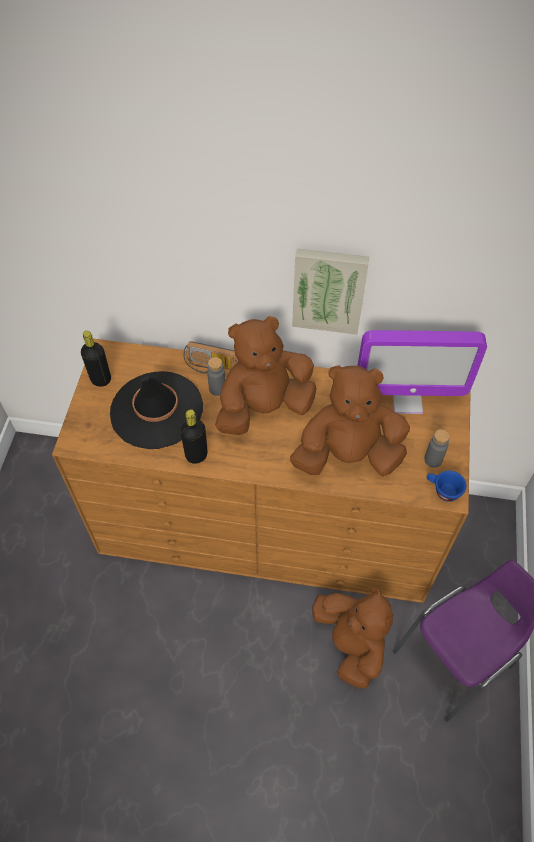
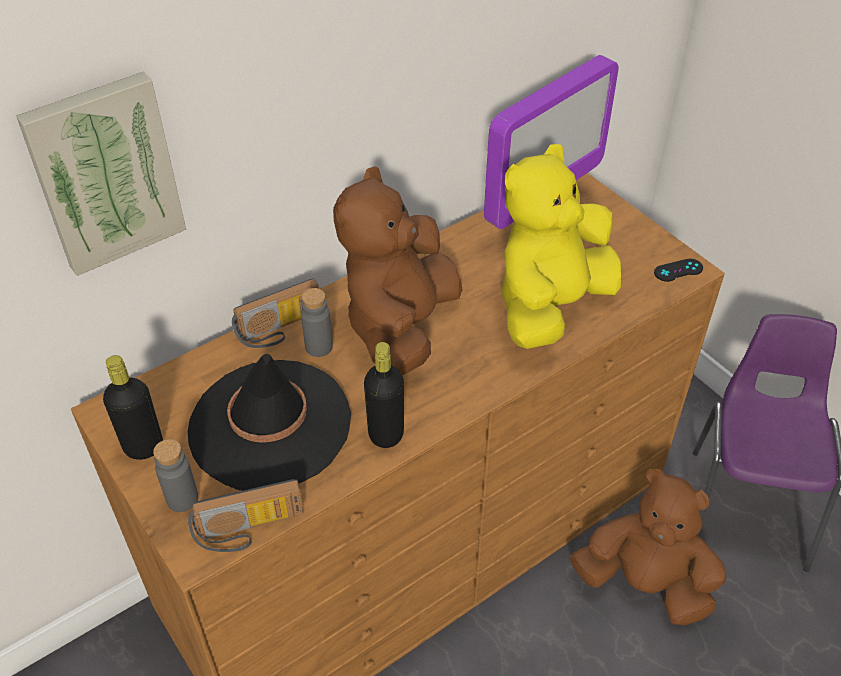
camera: 45 degrees left, 10 degrees down
(98, 451) = (250, 531): none -> radio
(329, 289) = (400, 104): picture -> picture (105, 173)
(348, 455) = (550, 306): brown plush toy -> yellow plush toy
(433, 460) = (633, 250): grey bottle -> grey bottle (182, 499)
(442, 491) = (678, 270): blue cup -> black game controller

